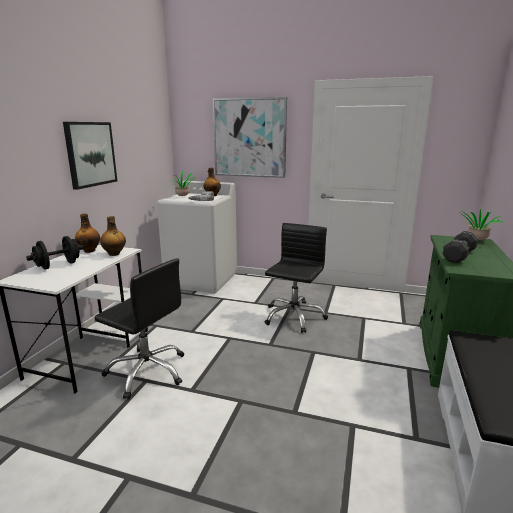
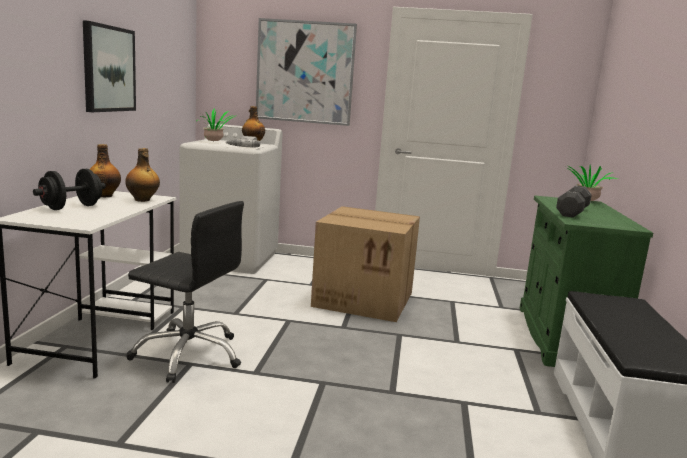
camera: 10 degrees left, 5 degrees down
(293, 316) = (365, 299): black office chair -> cardboard box

